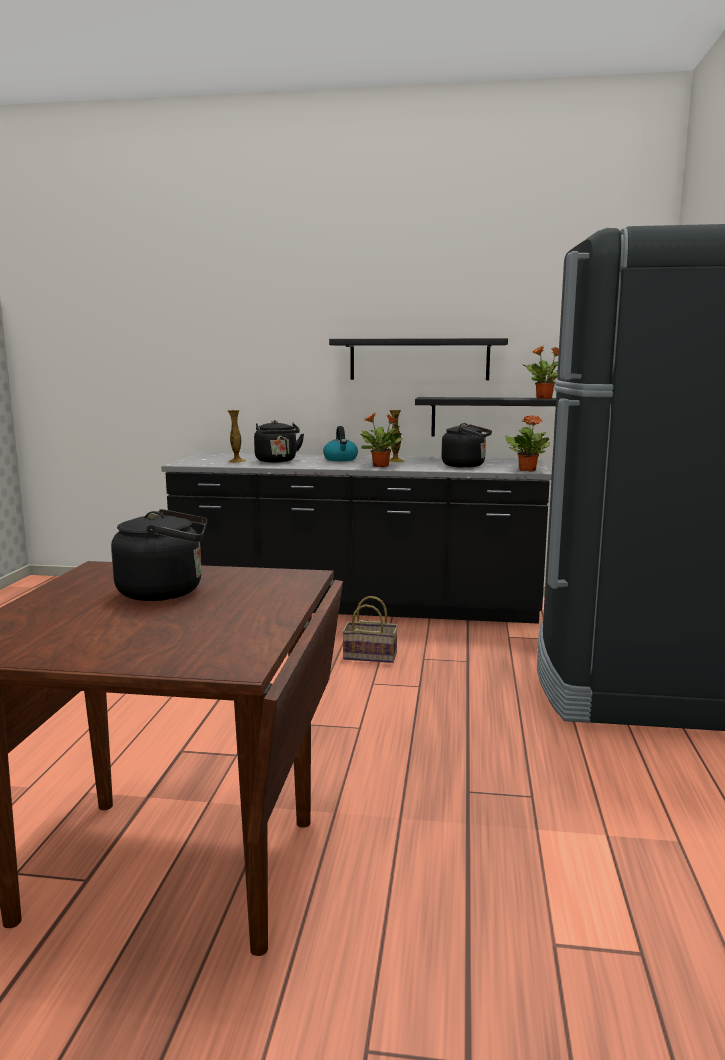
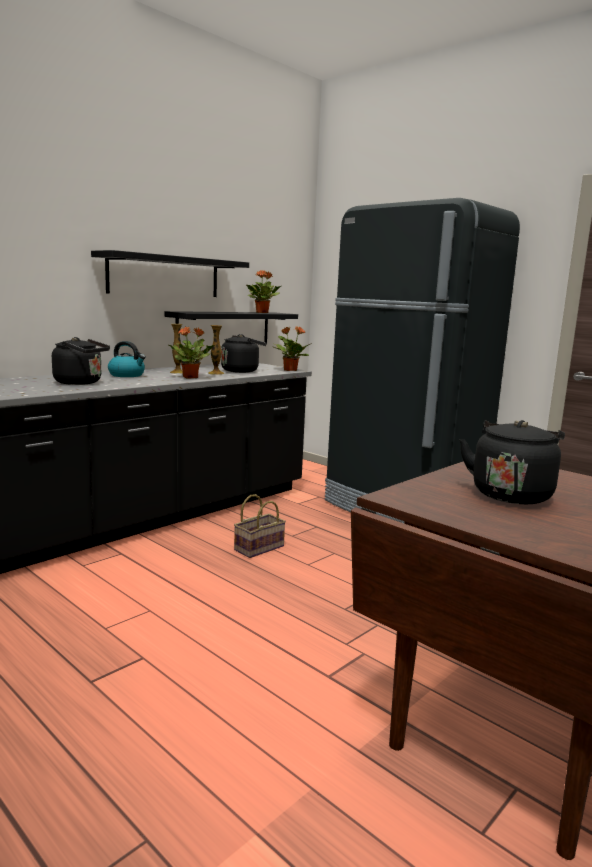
camera: 55 degrees left, 0 degrees up
(237, 461) = (40, 387): vase -> vase (216, 373)

